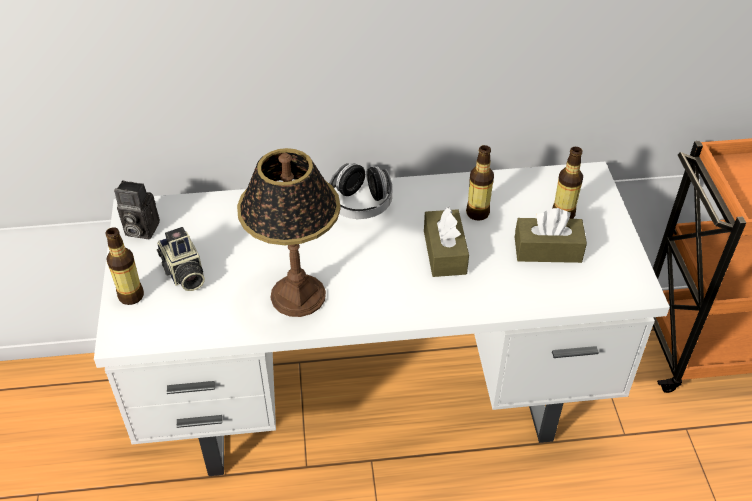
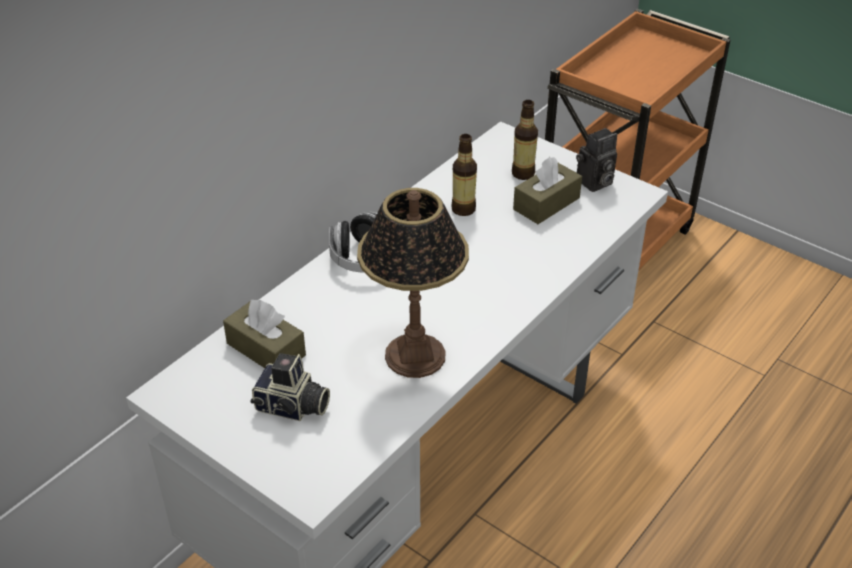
camera: 45 degrees left, 5 degrees down
(131, 296) = (270, 458): bottle -> none
(139, 229) = (195, 403): camera -> camera (594, 183)
(444, 252) = (479, 251): brown tissue box -> brown tissue box (266, 349)

